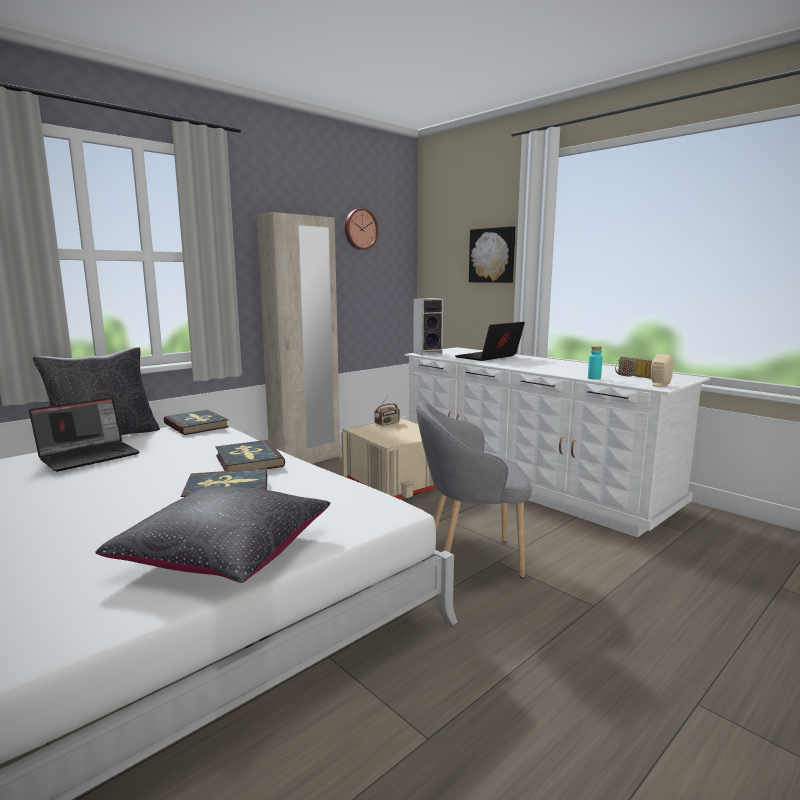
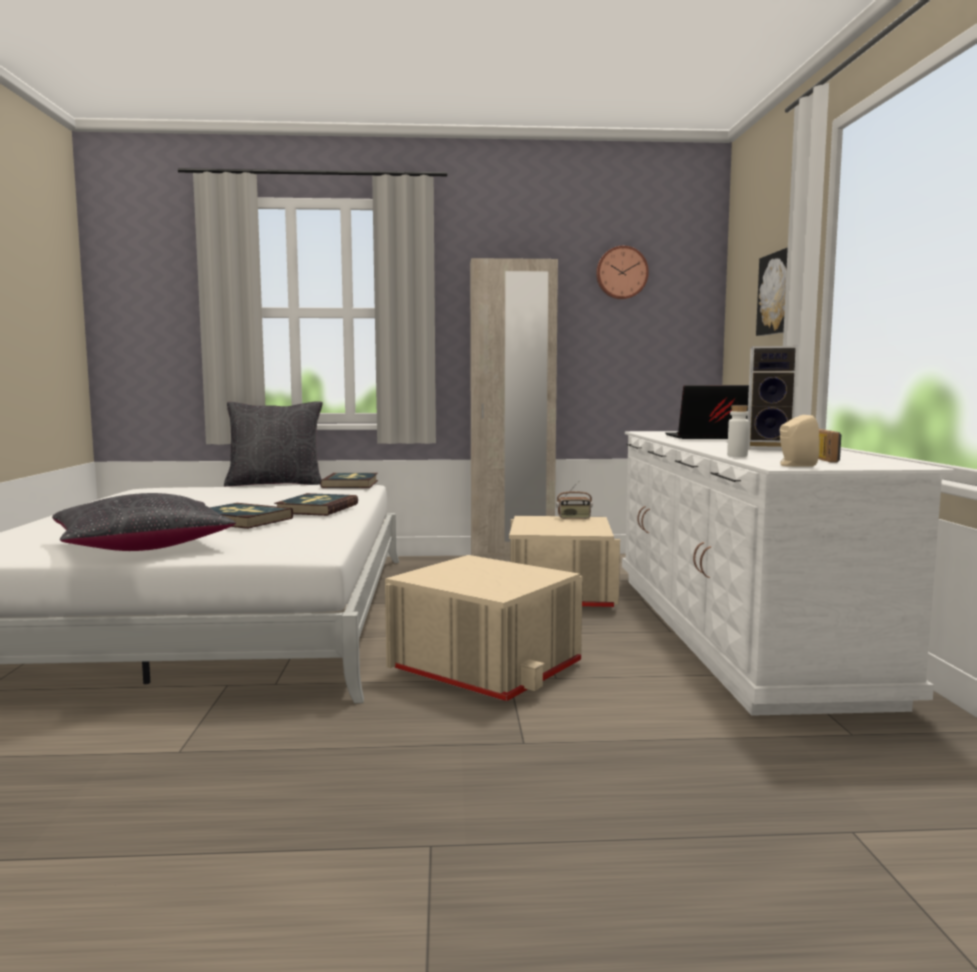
camera: 40 degrees right, 5 degrees down
(90, 455) = (231, 490): laptop -> none
(428, 353) = (655, 432): speaker -> speaker (770, 448)
(469, 559) = (486, 668): grey armchair -> beige storage box
(594, 378) = (737, 456): turquoise bottle -> white bottle

